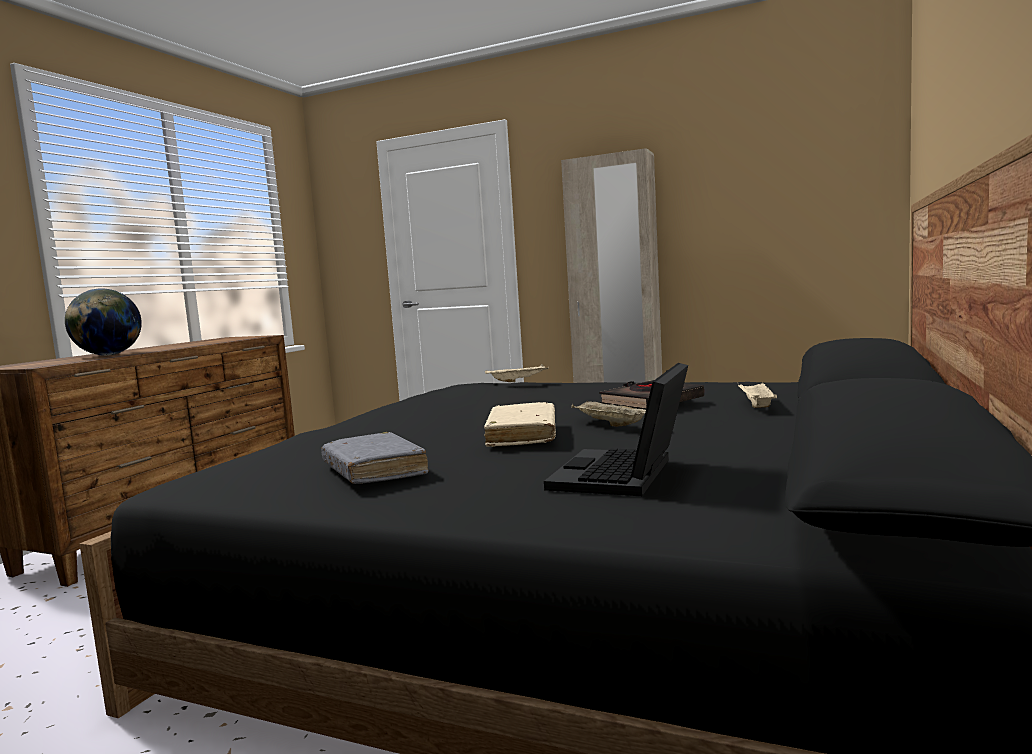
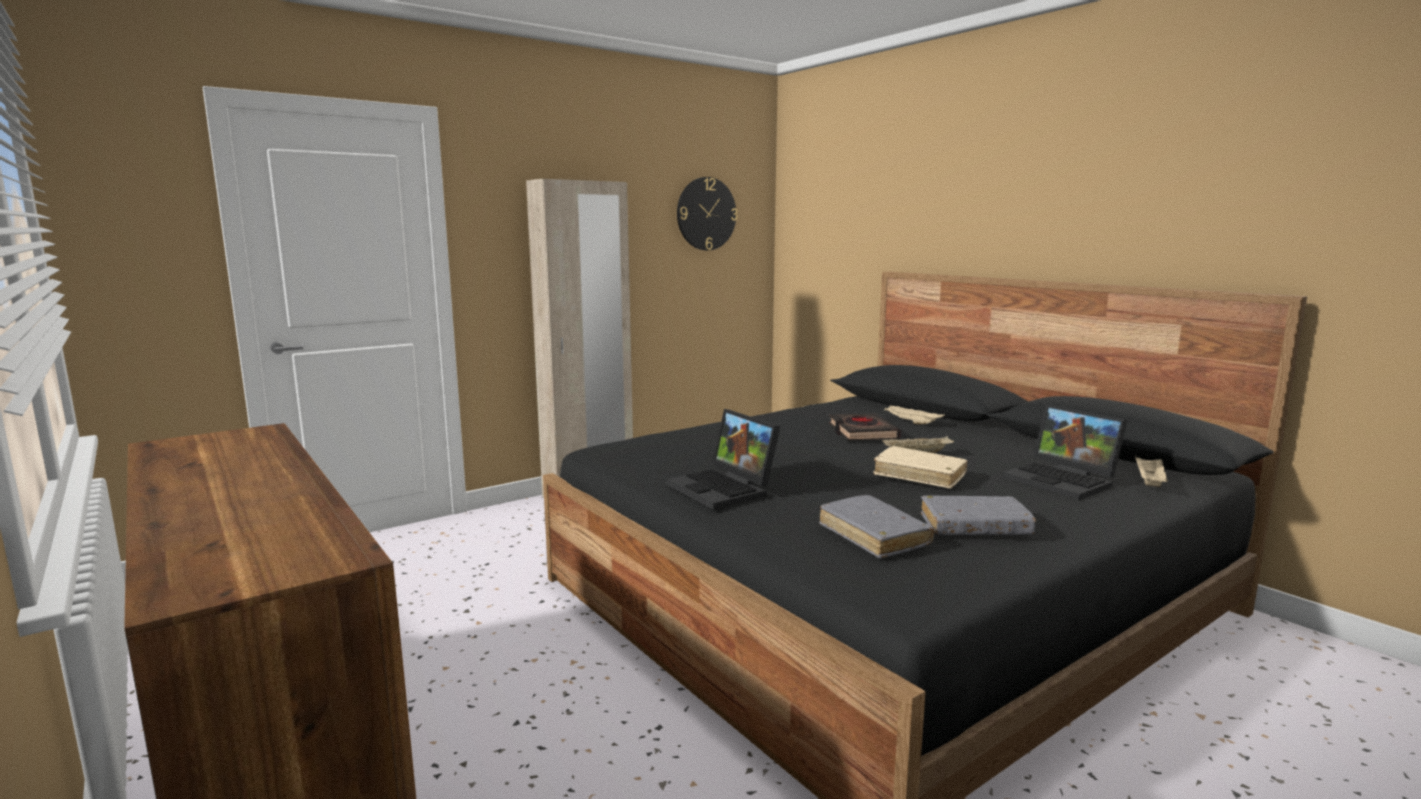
camera: 60 degrees left, 5 degrees up
(108, 355) = (270, 514): globe -> none
(310, 452) = (873, 536): none -> grey book
(390, 412) = (725, 489): none -> laptop
(518, 381) = (686, 434): beige tray -> beige tray (1149, 482)
(786, 167) = (706, 214): none -> wall clock

